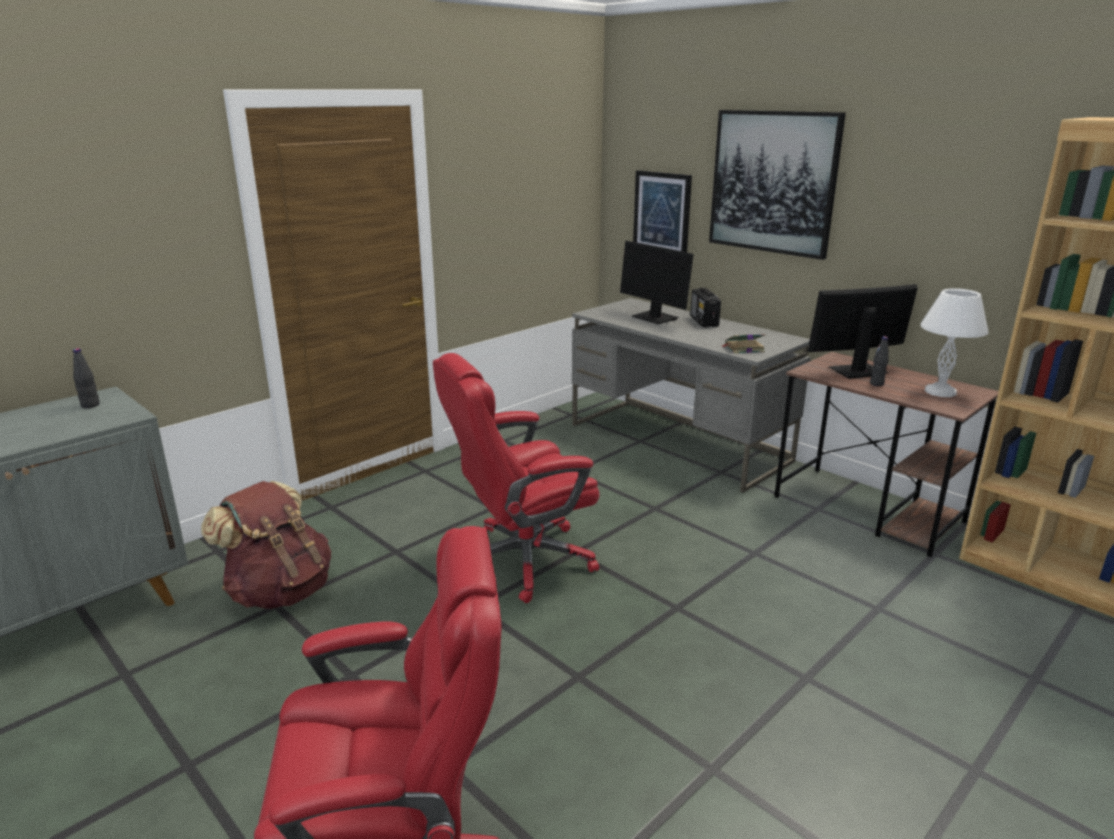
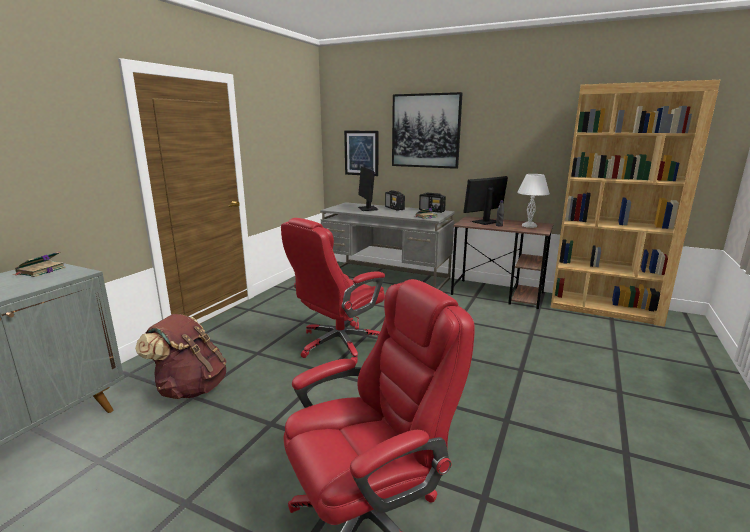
camera: 20 degrees left, 5 degrees down
(90, 405) = (40, 271): black bottle -> book
(655, 318) = (367, 209): monitor -> monitor turned 45 degrees clockwise
(768, 334) = (432, 211): none -> radio

